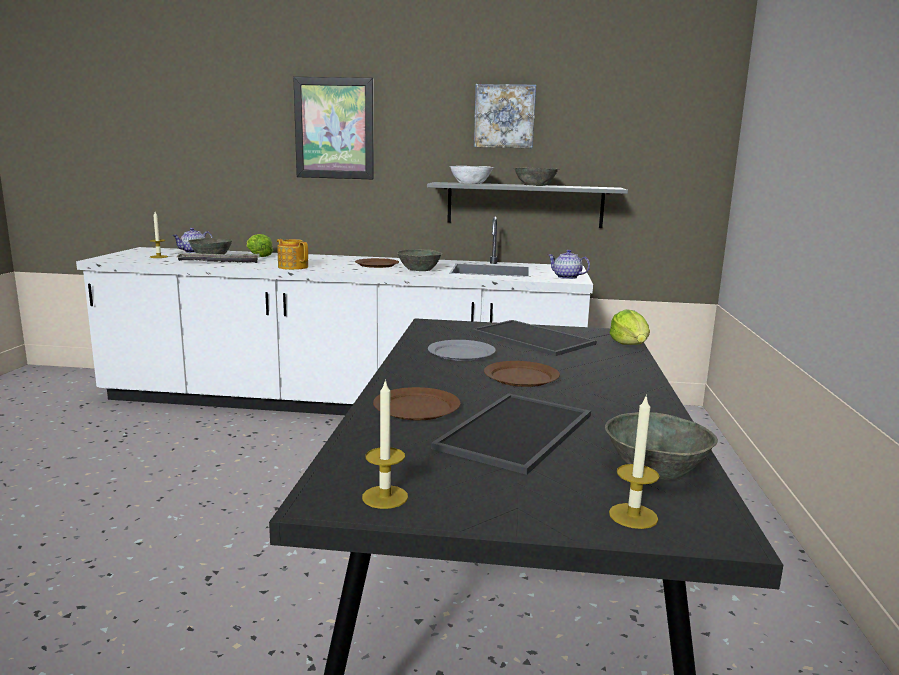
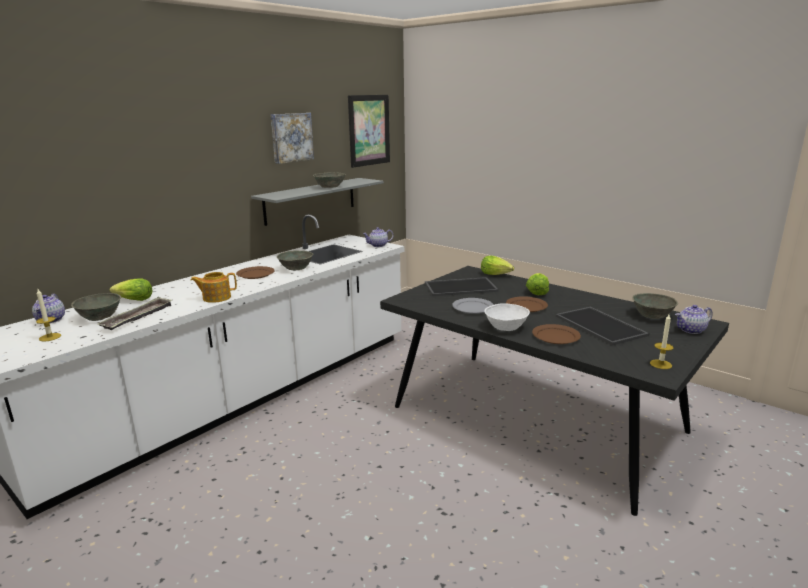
camera: 55 degrees left, 5 degrees up
(334, 128) = (164, 163): picture -> picture (369, 130)
(471, 183) = (293, 193): white bowl -> white bowl (505, 327)
(601, 375) = (537, 292): none -> lettuce
(633, 516) = (691, 330): candle -> teapot

